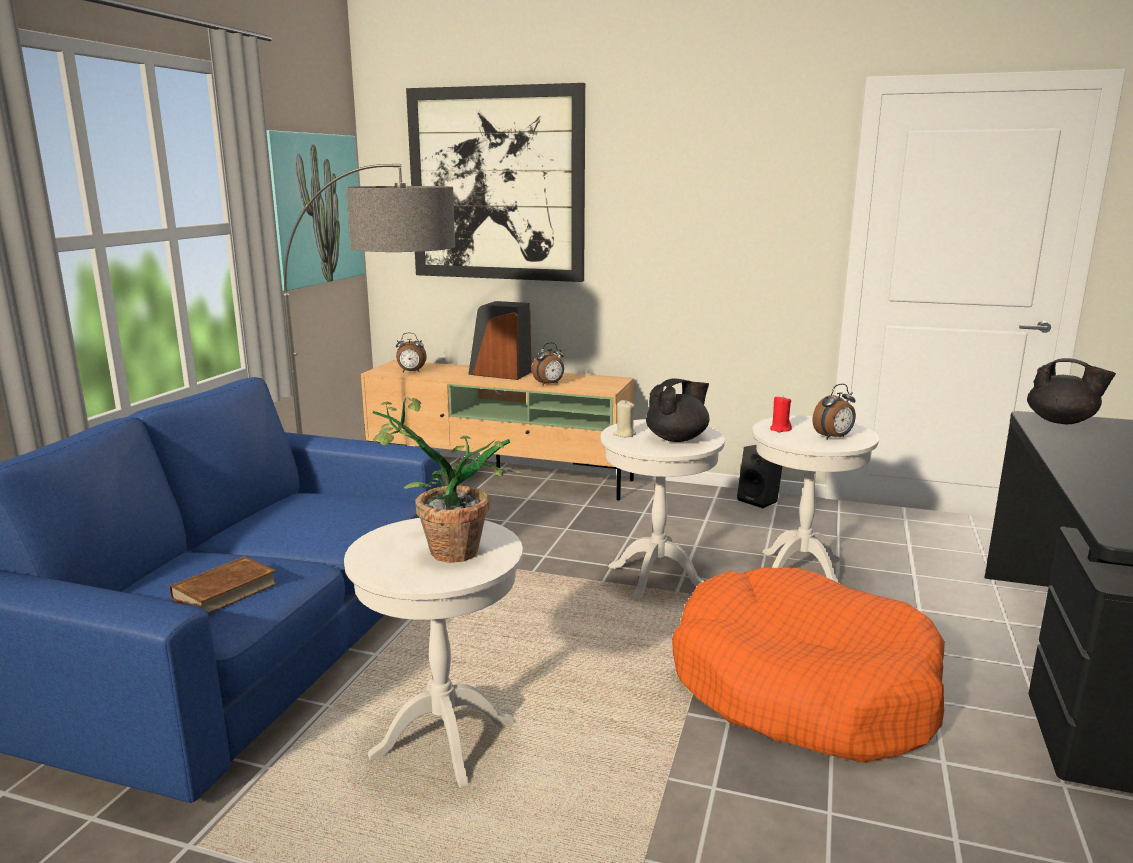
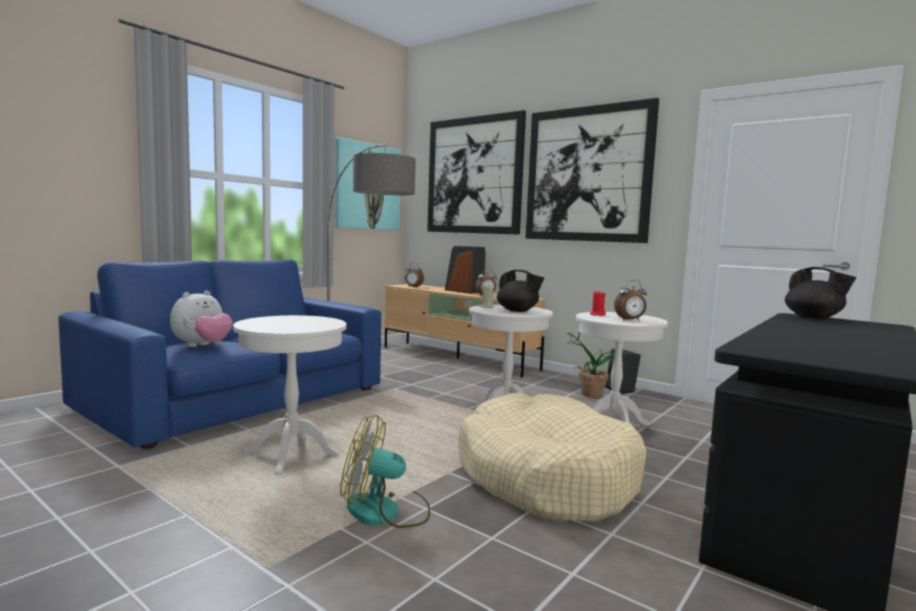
camera: 20 degrees right, 10 degrees down
(224, 591) = (202, 346): brown book -> plush toy
(441, 551) = (293, 323): potted plant -> potted plant (586, 394)
(671, 811) = (385, 512): none -> fan
(677, 438) = (518, 311): black teapot -> black teapot turned 45 degrees clockwise
(693, 192) = (587, 174): none -> picture
(802, 687) = (545, 477): orange dog bed -> beige dog bed

